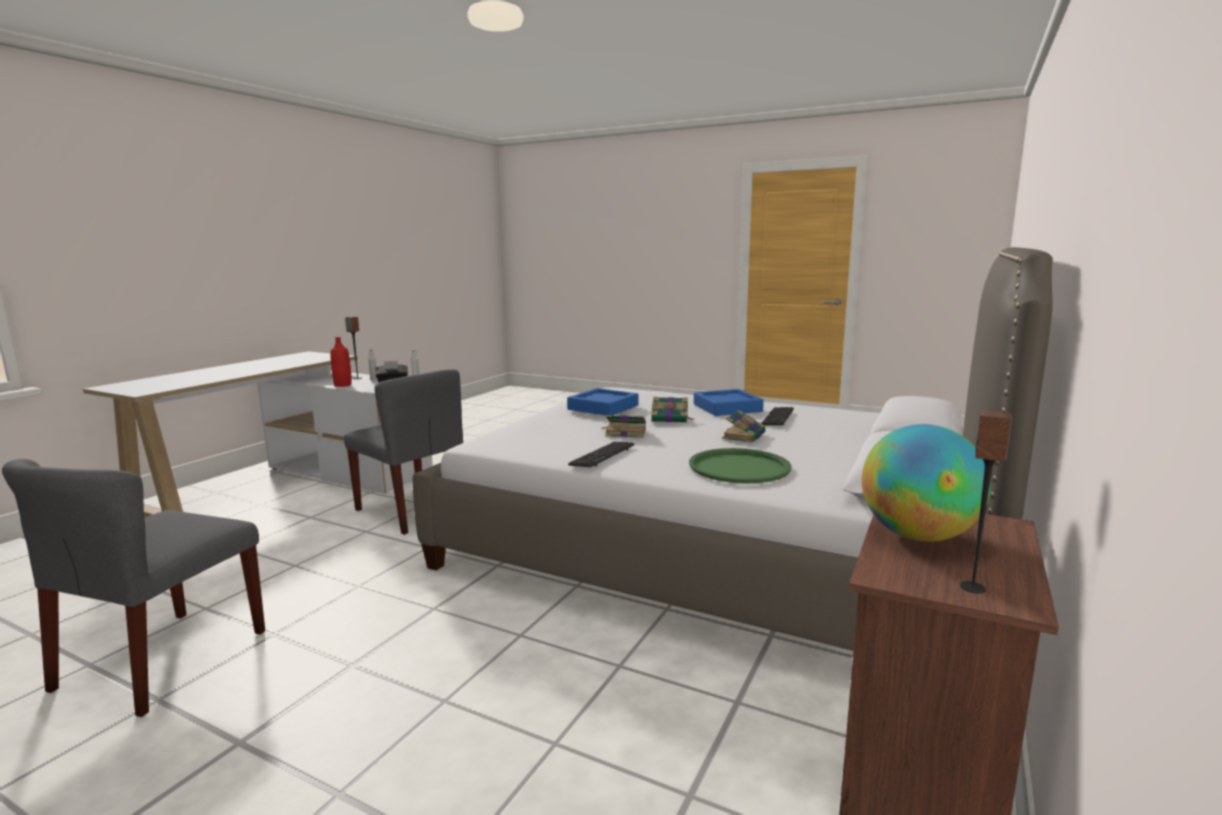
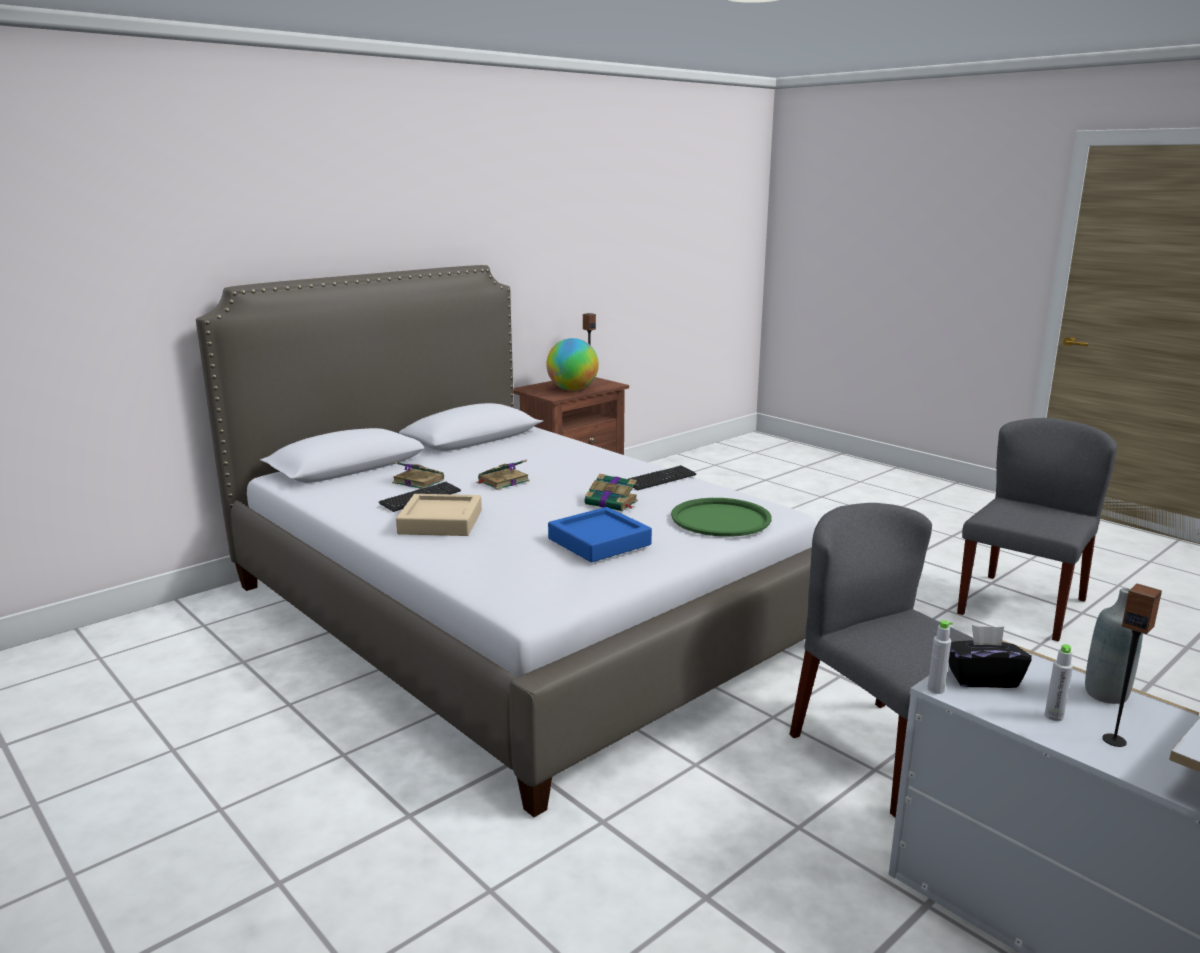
camera: 160 degrees left, 5 degrees up
(342, 385) = (1106, 694): red bottle -> grey bottle
(670, 418) = (539, 512): book -> book (417, 481)
(727, 408) = (440, 522): blue tray -> beige tray
(739, 467) = (561, 457): green tray -> green tray (721, 519)

